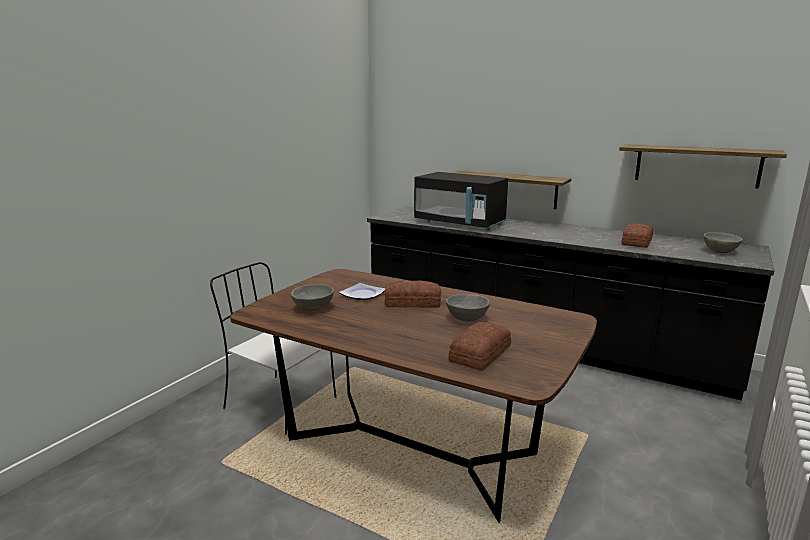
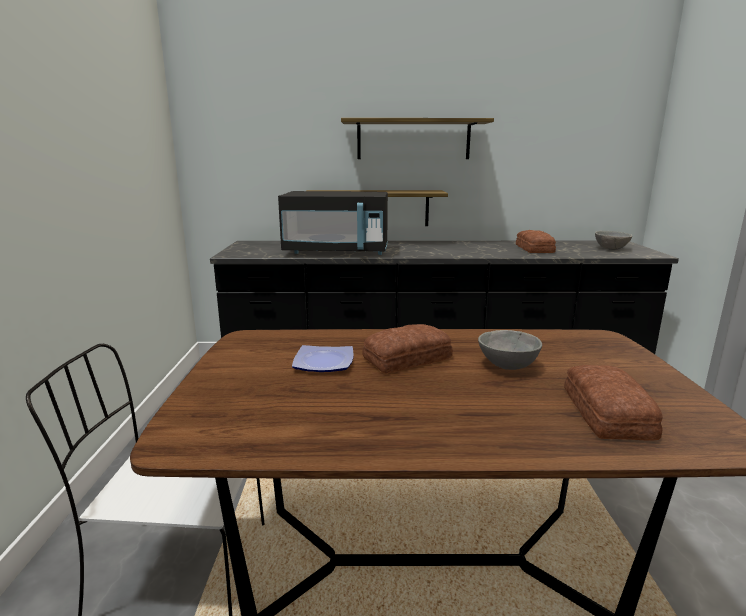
camera: 30 degrees left, 0 degrees up
(313, 309) = (280, 405): grey bowl -> none
(696, 165) = (564, 168): shelf -> shelf (413, 140)

